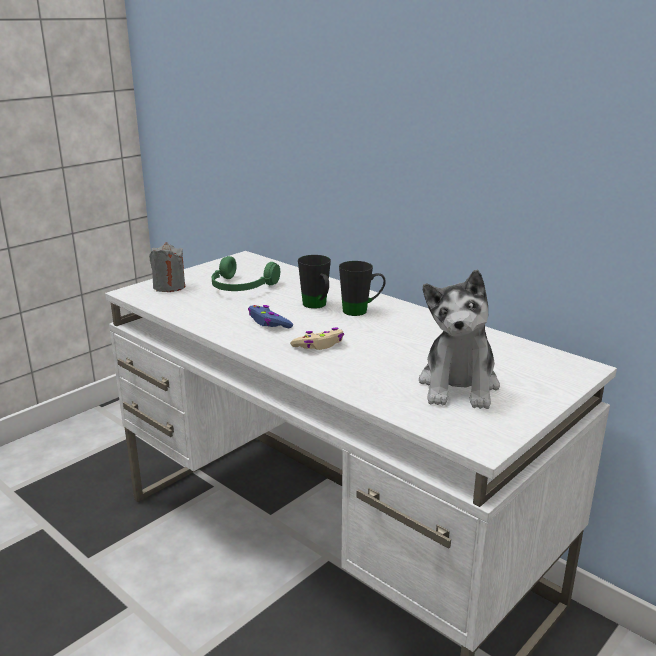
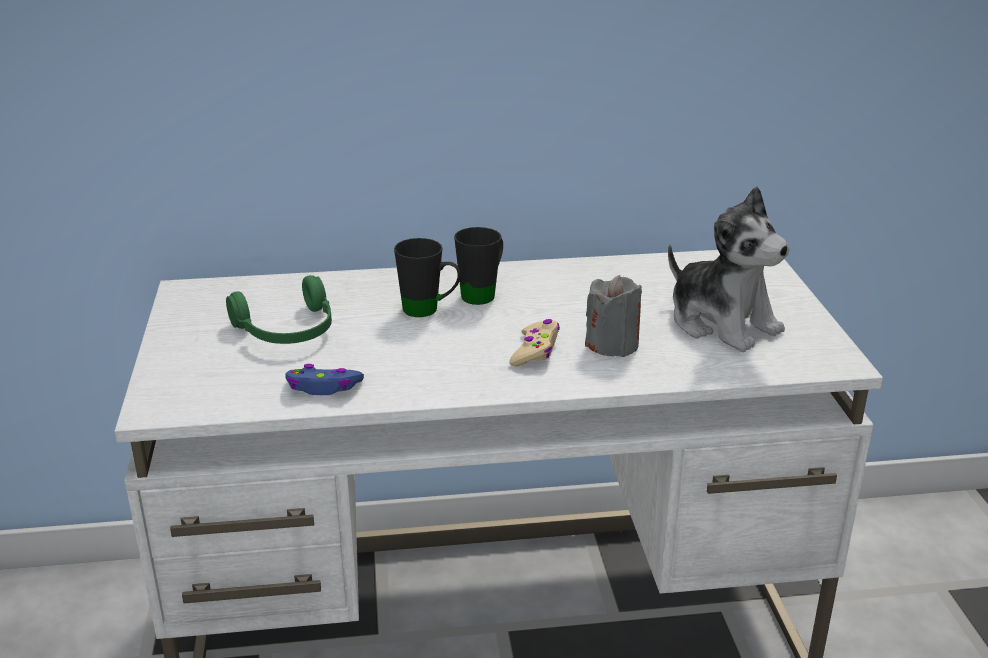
camera: 50 degrees left, 5 degrees up
(169, 287) = (191, 376): grey candle -> grey candle (612, 344)
(269, 323) = (429, 355): blue game controller -> blue game controller (323, 387)

